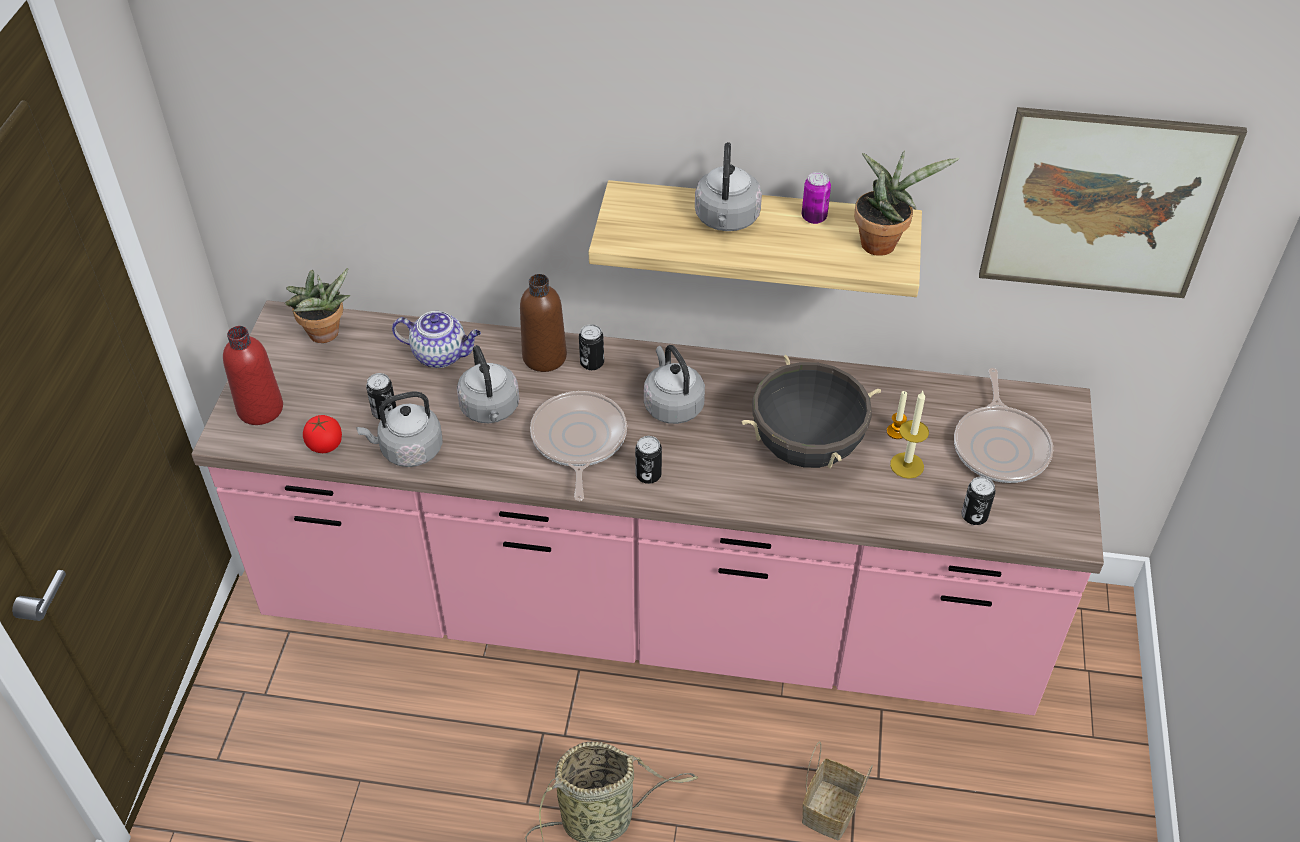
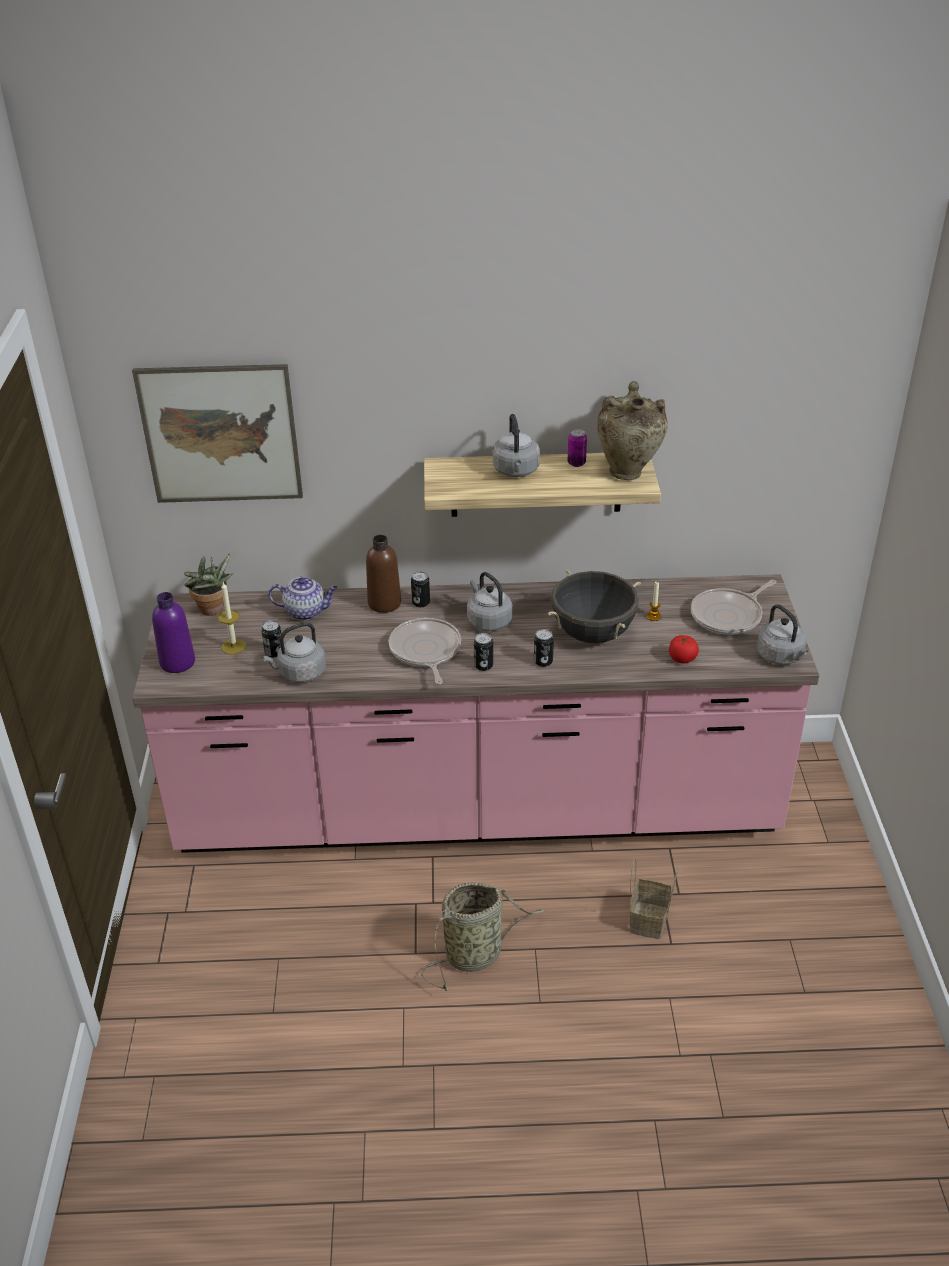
camera: 10 degrees left, 10 degrees down
(260, 409) = (177, 662): red bottle -> purple bottle
(325, 445) = (235, 678): tomato -> tomato (682, 658)
(490, 410) = (354, 641): grey kettle -> grey kettle (781, 657)
(882, 242) = (628, 472): potted plant -> beige vase
(907, 465) = (667, 635): candle -> candle (233, 646)
(974, 516) = (722, 659): can -> can (543, 661)
(1000, 446) = (729, 615): frying pan -> frying pan turned 60 degrees clockwise
(1104, 205) = (772, 430): picture -> picture (221, 434)

